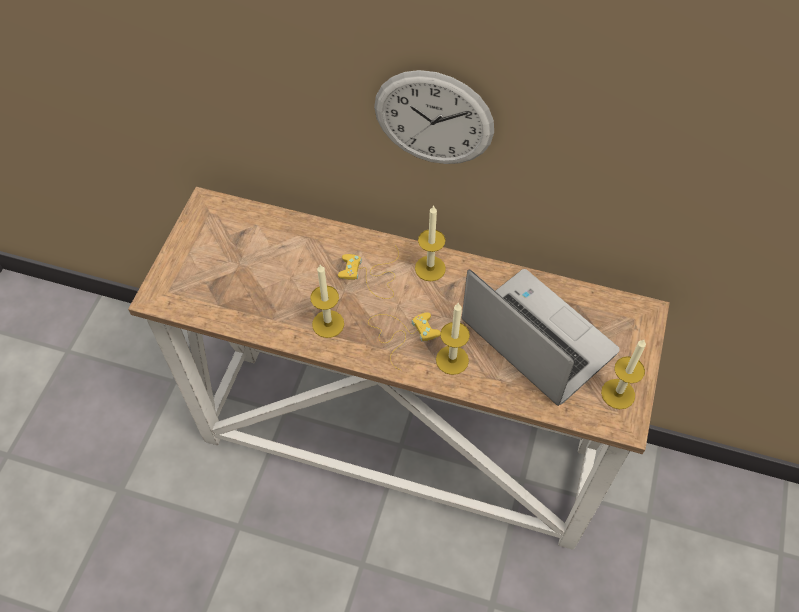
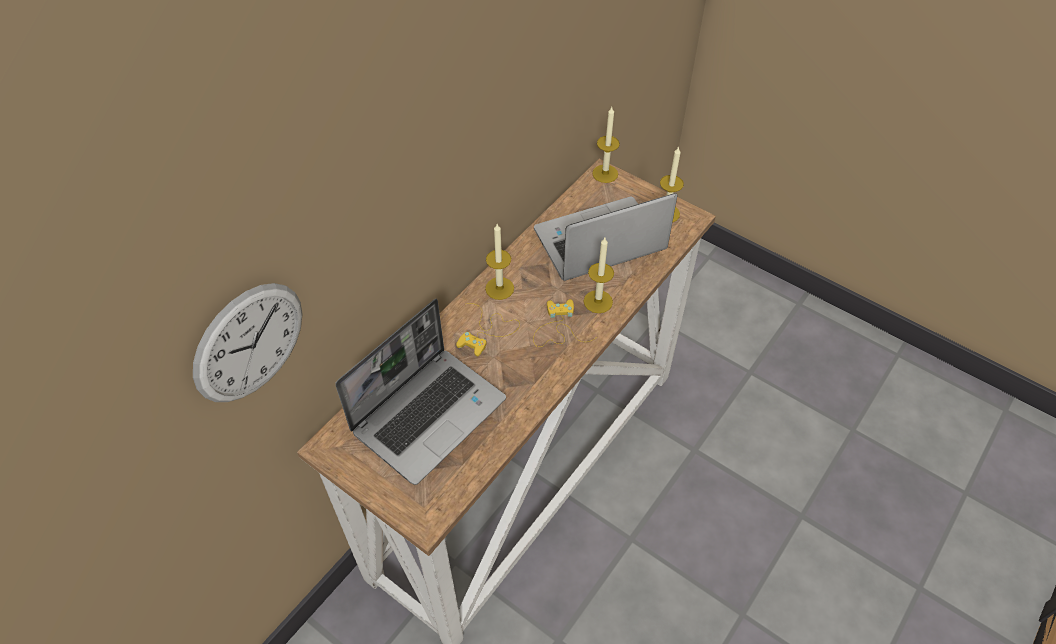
camera: 70 degrees left, 5 degrees down
(262, 262) = (429, 413): none -> laptop
(328, 324) = (524, 378): candle -> candle (605, 173)
(433, 119) = (450, 164): wall clock -> wall clock (249, 343)

